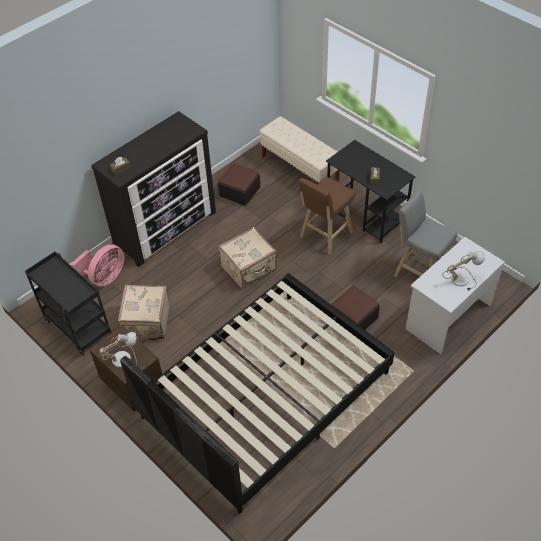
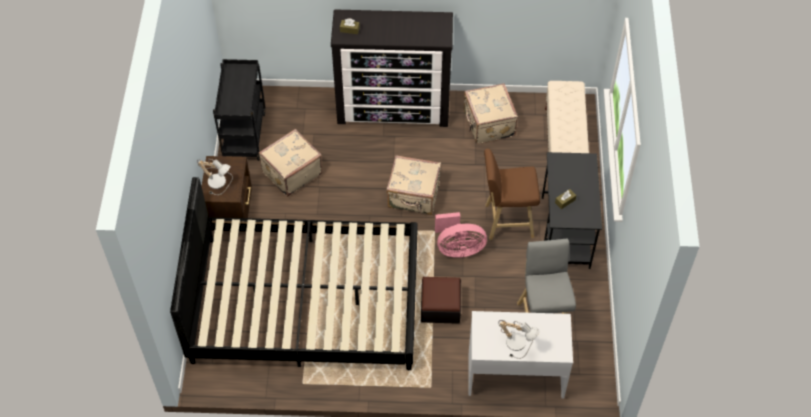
camera: 45 degrees right, 5 degrees up
(105, 278) = (304, 112): pink fan -> pink fan (458, 248)
(239, 191) = (488, 124): ottoman -> beige suitcase

